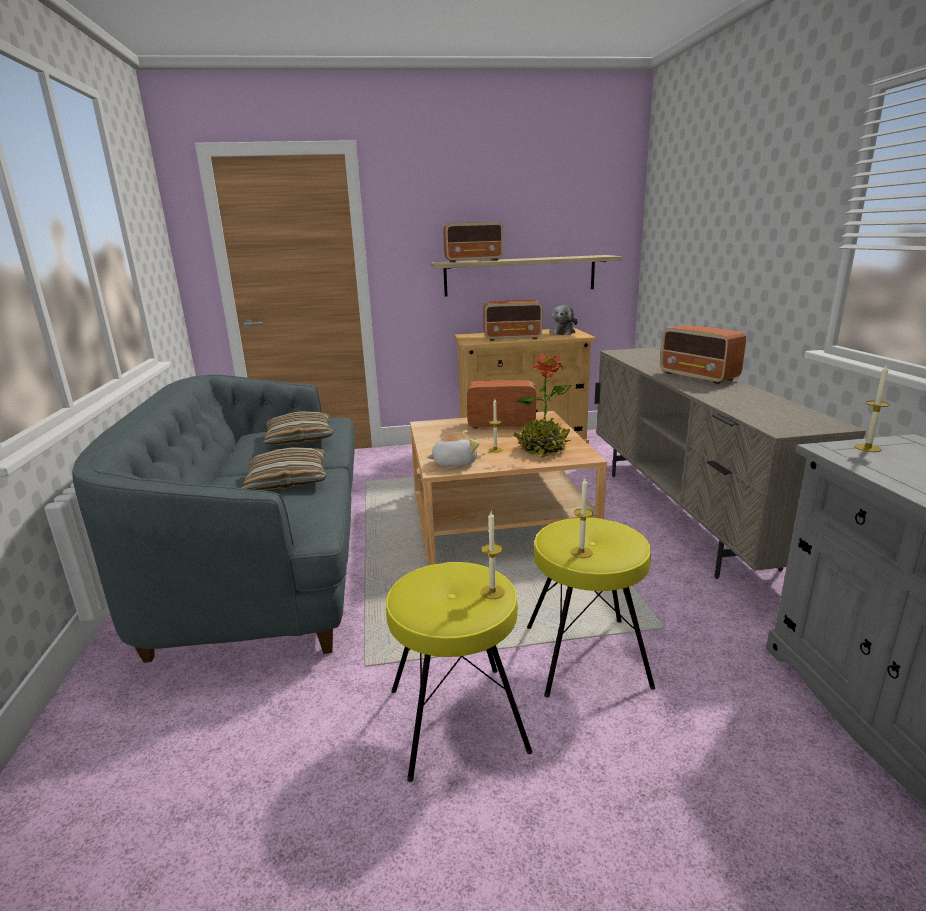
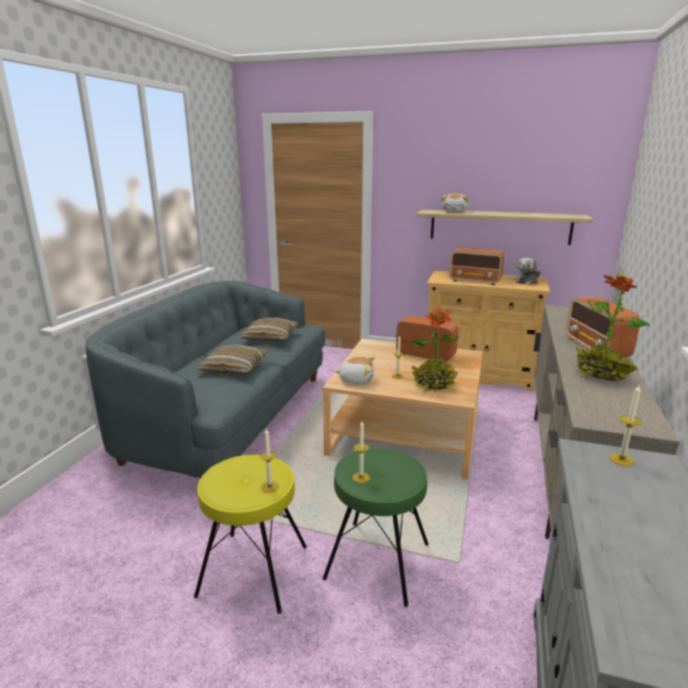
camera: 25 degrees right, 0 degrees up
(474, 261) = (455, 212): radio -> plush toy
(585, 655) = (377, 560): yellow stool -> green stool
(734, 395) = (601, 375): none -> potted plant

